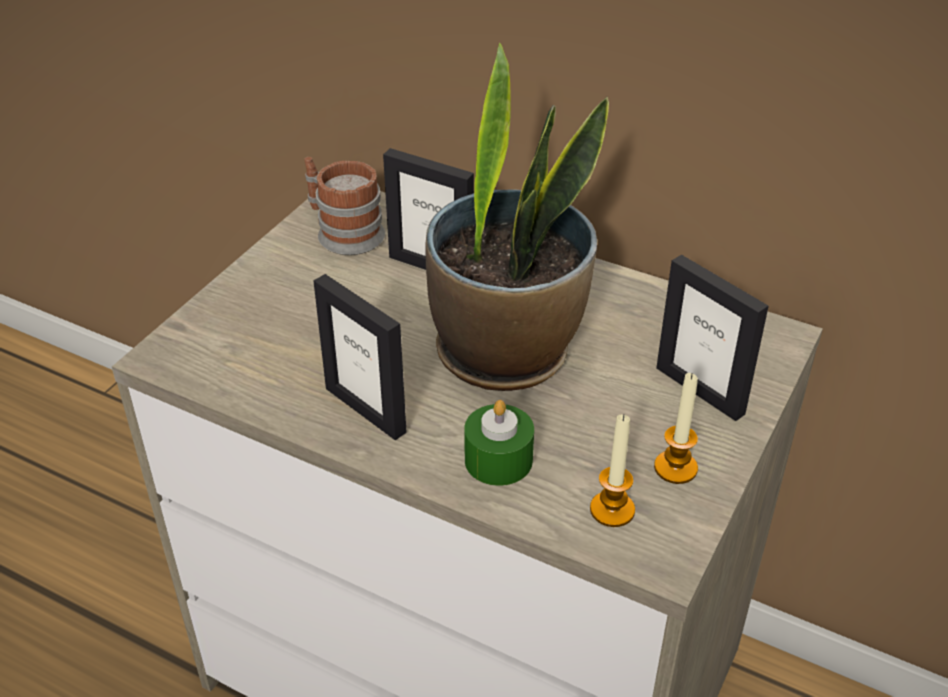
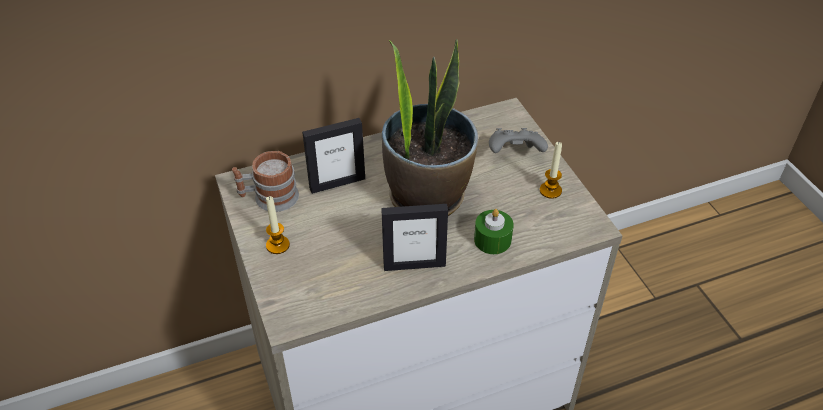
camera: 50 degrees left, 5 degrees up
(612, 510) = (555, 223): candle -> candle (277, 245)
(700, 390) = (515, 154): picture frame -> grey game controller

